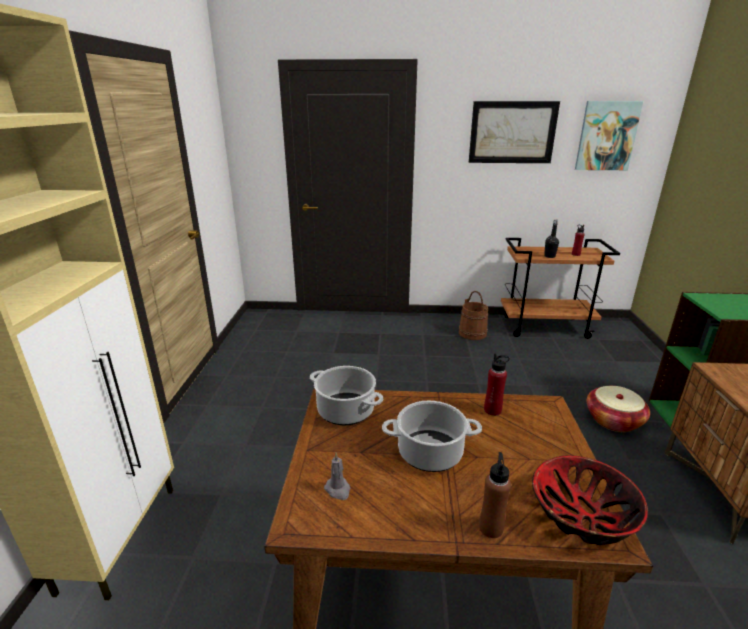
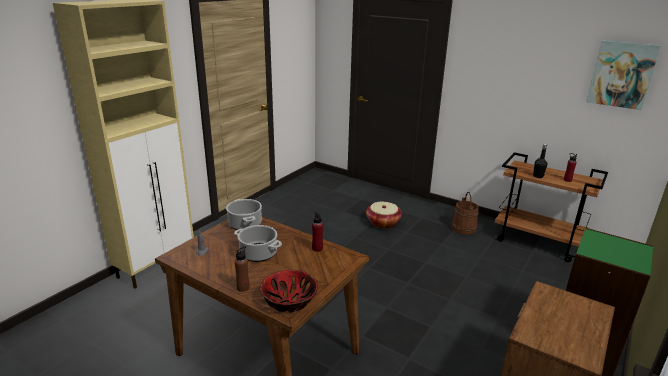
camera: 30 degrees right, 0 degrees up
(512, 132) = (528, 61): picture -> none
(613, 420) = (505, 322): basket -> basket (383, 223)

